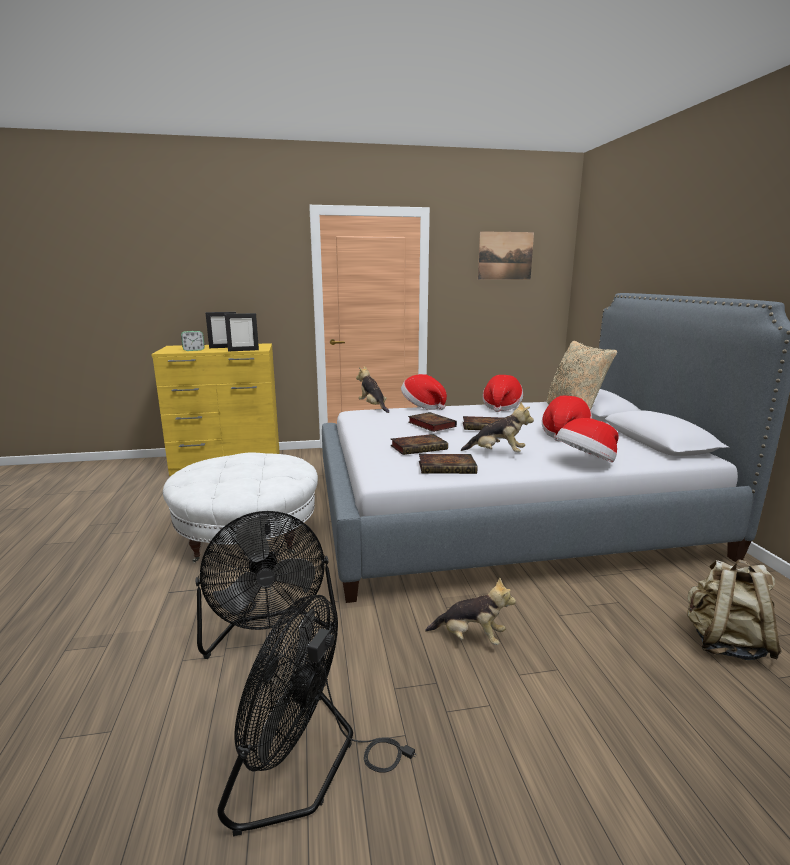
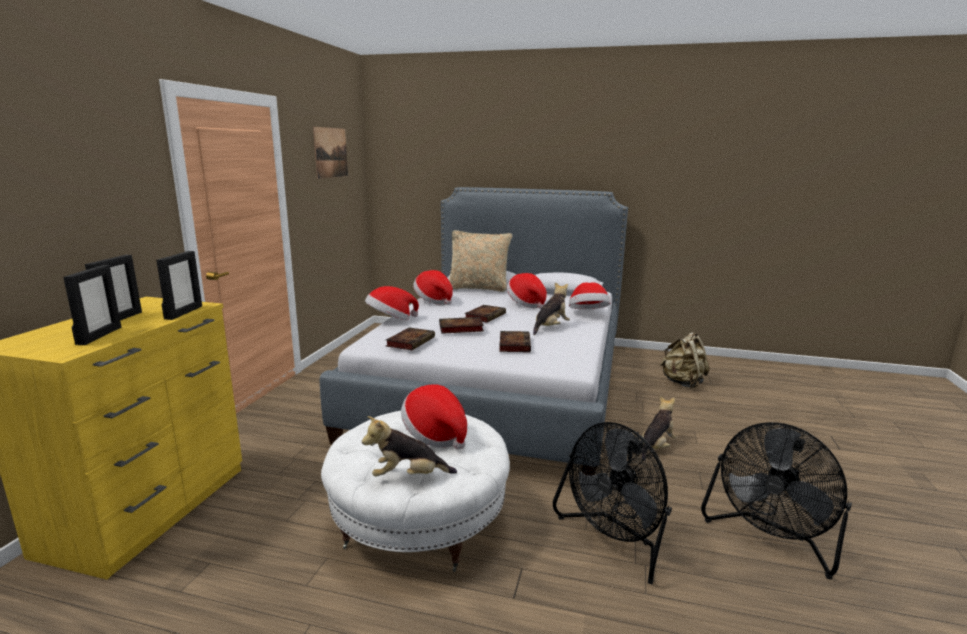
camera: 65 degrees left, 0 degrees up
(193, 350) = (99, 335): alarm clock -> picture frame
(255, 472) = (435, 435): none -> hat
(264, 629) = (613, 536): black fan -> black fan turned 135 degrees clockwise
(373, 407) = (363, 335): plush toy -> plush toy (408, 476)
(448, 467) = (569, 346): book -> book (411, 341)

